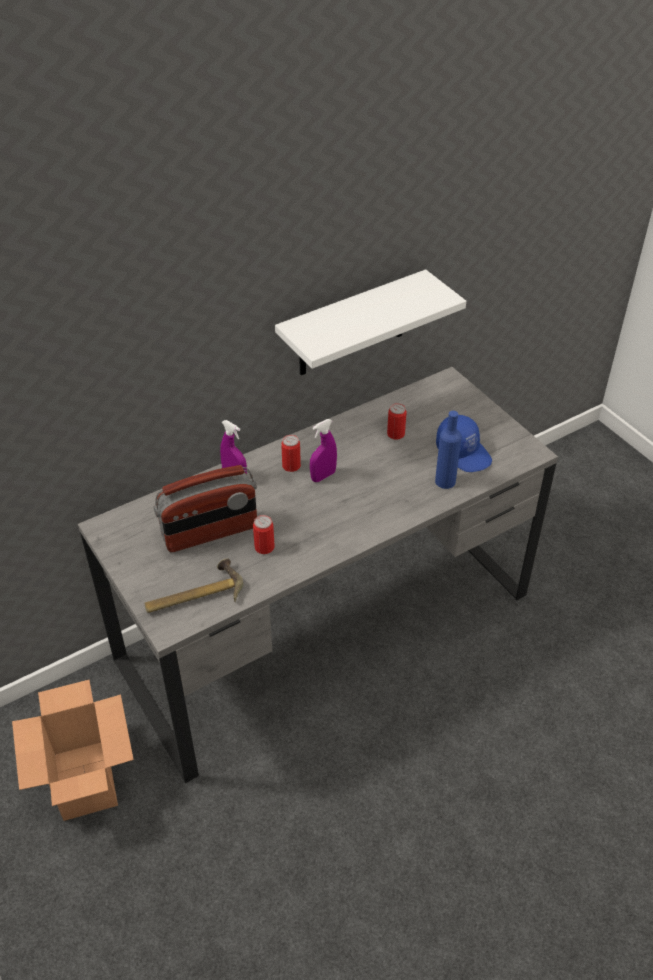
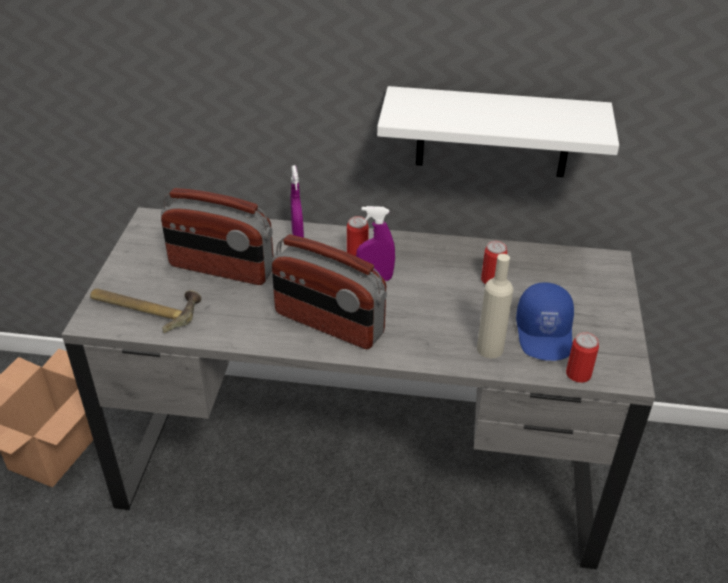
camera: 40 degrees right, 5 degrees down
(264, 547) = (248, 306): can -> can (578, 374)
(332, 526) = (328, 324): none -> radio
(445, 481) = (490, 349): blue bottle -> beige bottle

